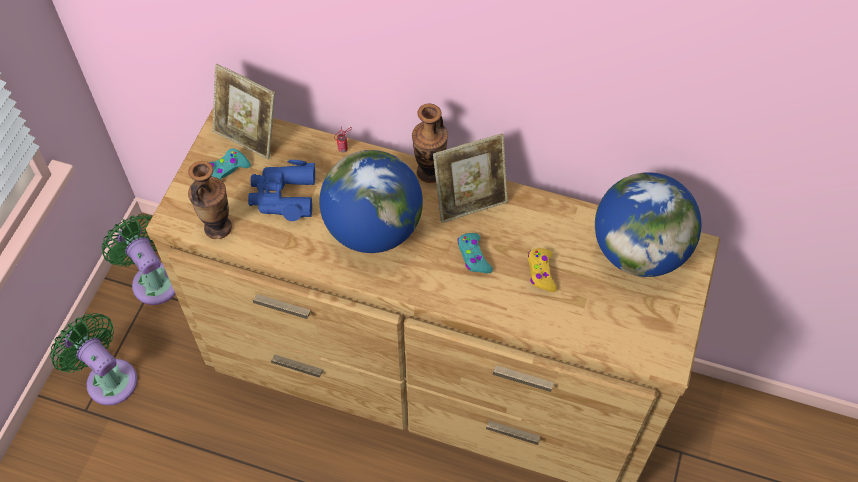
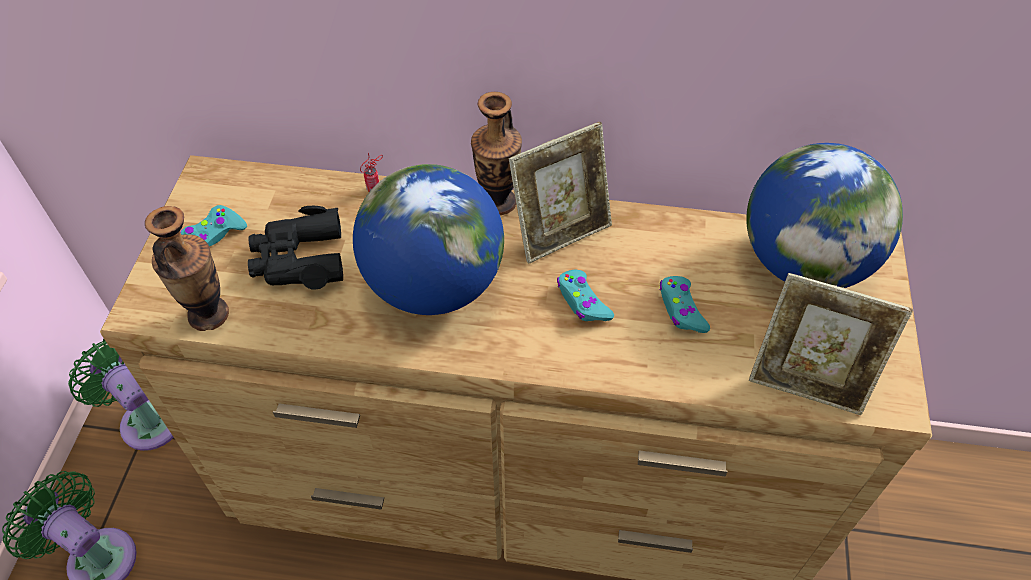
camera: 10 degrees left, 5 degrees down
(248, 136) = (240, 190): picture frame -> picture frame (808, 380)
(283, 196) = (299, 259): blue binoculars -> black binoculars
(541, 273) = (681, 309): yellow game controller -> turquoise game controller

